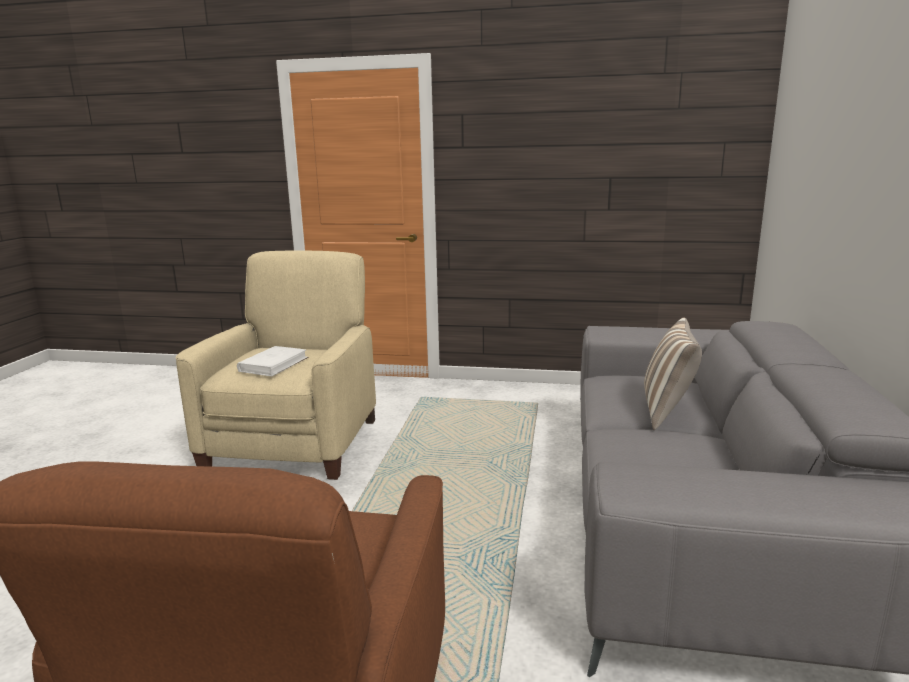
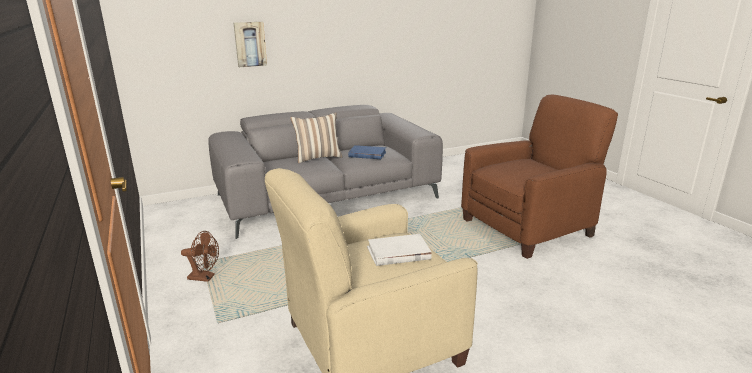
camera: 125 degrees left, 5 degrees up
(504, 401) = (205, 277): none -> brown fan
(648, 453) = (367, 154): none -> blue book
(839, 187) = (250, 44): none -> picture

